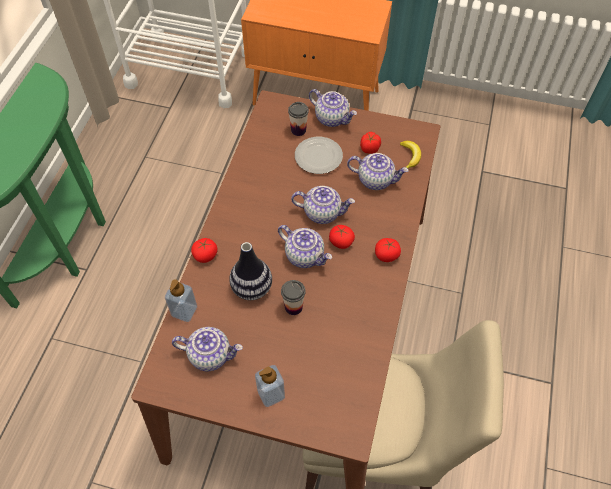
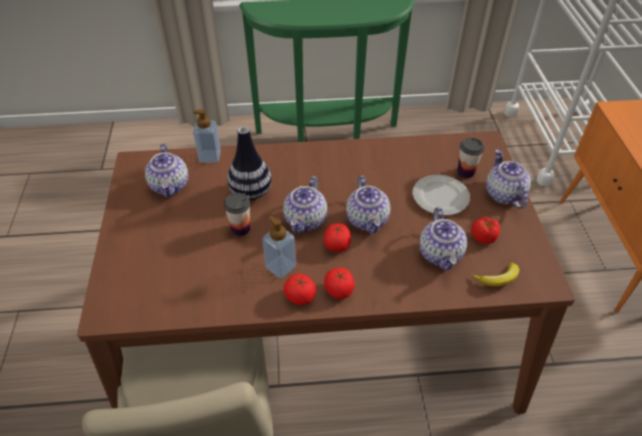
camera: 70 degrees right, 10 degrees down
(205, 255) = (274, 152): tomato -> tomato (300, 296)
(271, 394) = (139, 238): soap dispenser -> soap dispenser (280, 266)
(332, 118) = (503, 194): teapot -> teapot turned 150 degrees clockwise

